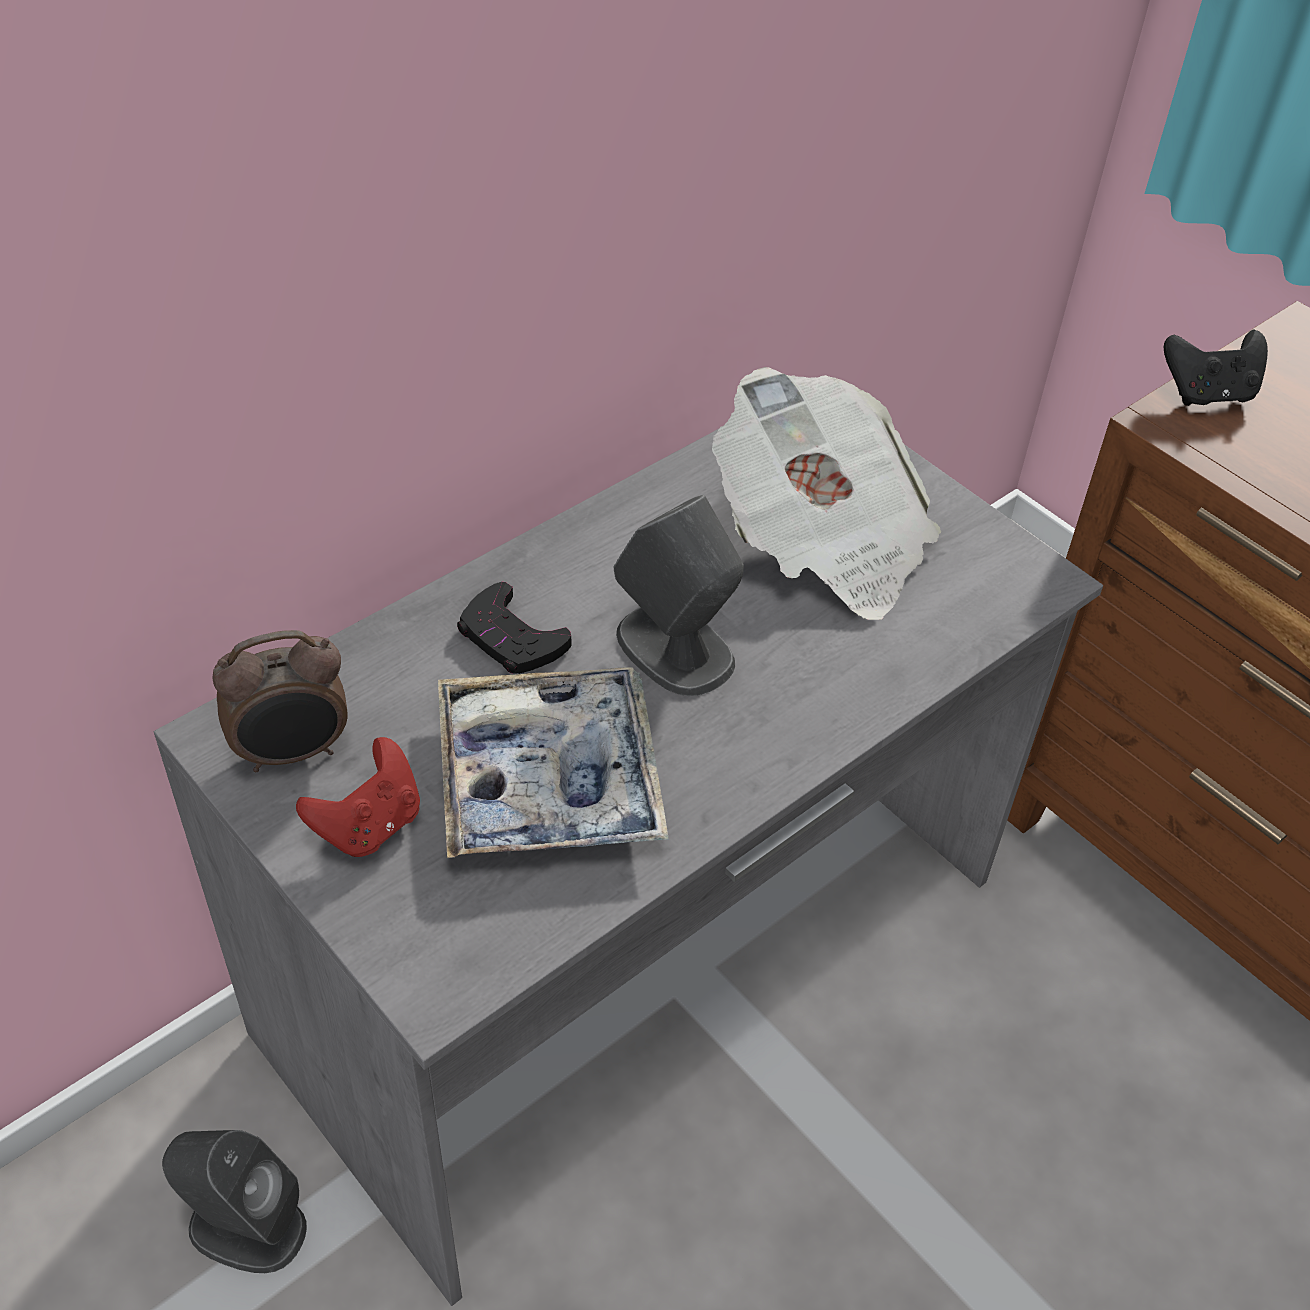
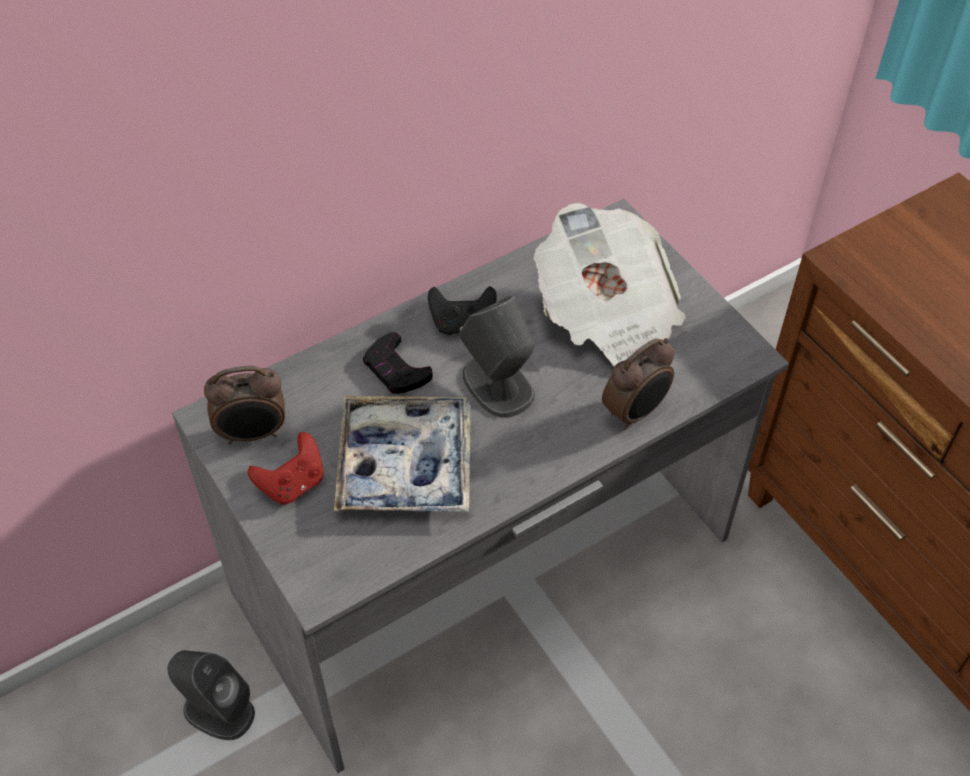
camera: 10 degrees right, 5 degrees up
(894, 671) = (636, 412): none -> alarm clock
(1208, 394) = (874, 240): black game controller -> black game controller (462, 324)

